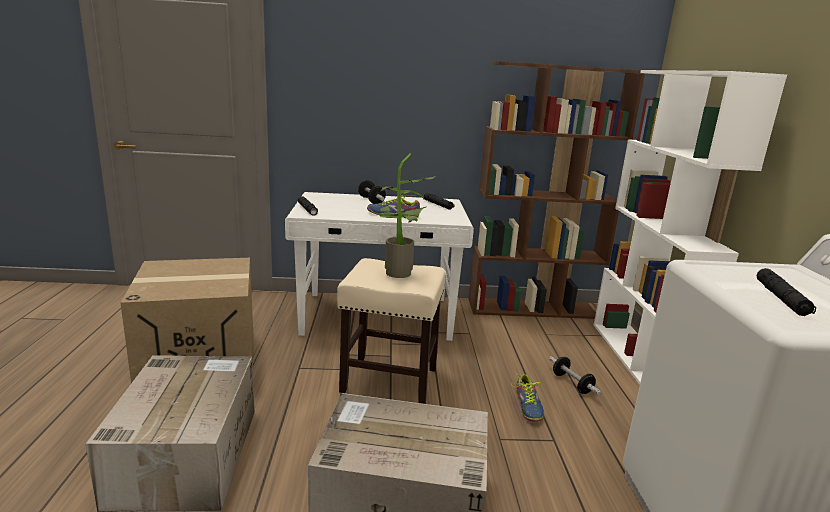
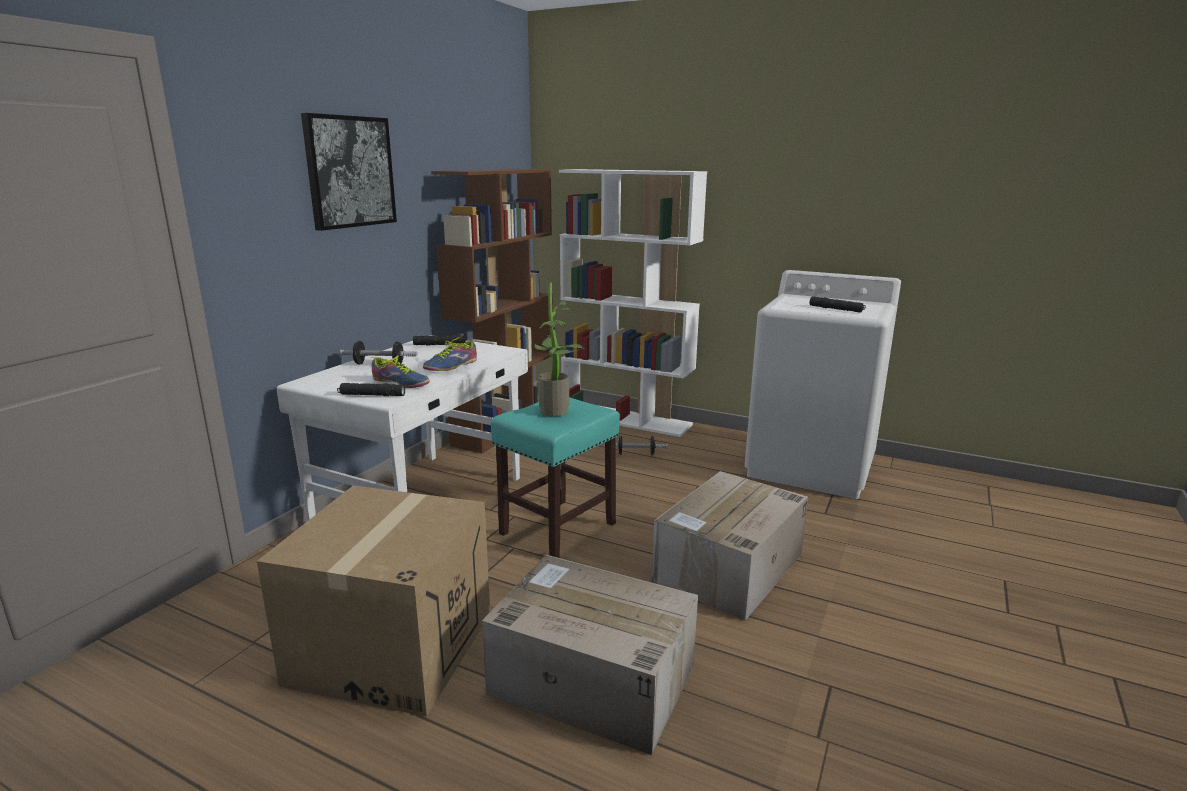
camera: 60 degrees left, 0 degrees up
(388, 380) = (557, 529): beige stool -> turquoise stool
(402, 55) = (350, 172): none -> picture
(528, 406) = (650, 480): shoe -> shoe (401, 383)

